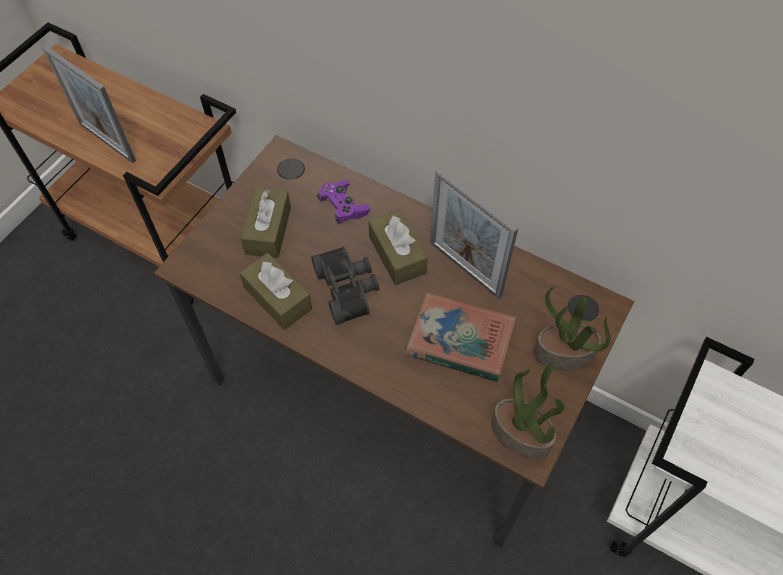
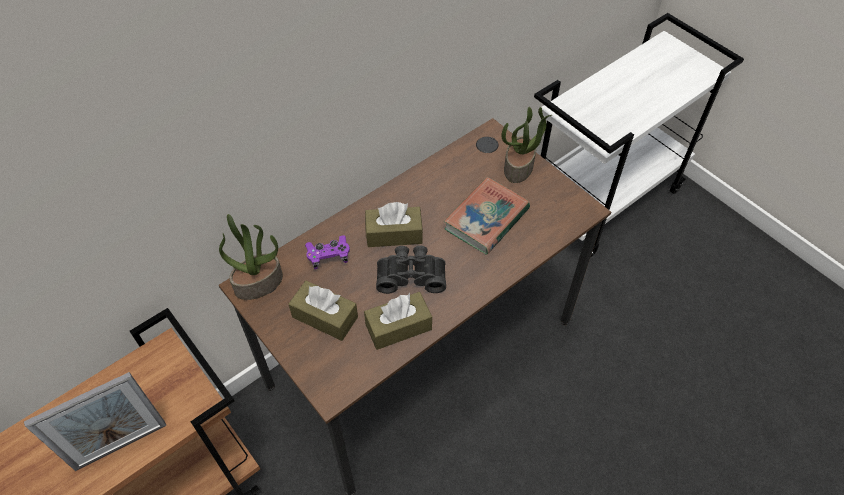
camera: 70 degrees left, 5 degrees down
(465, 268) = (426, 197): picture frame -> none
(521, 434) = (571, 209): potted plant -> potted plant (259, 282)

